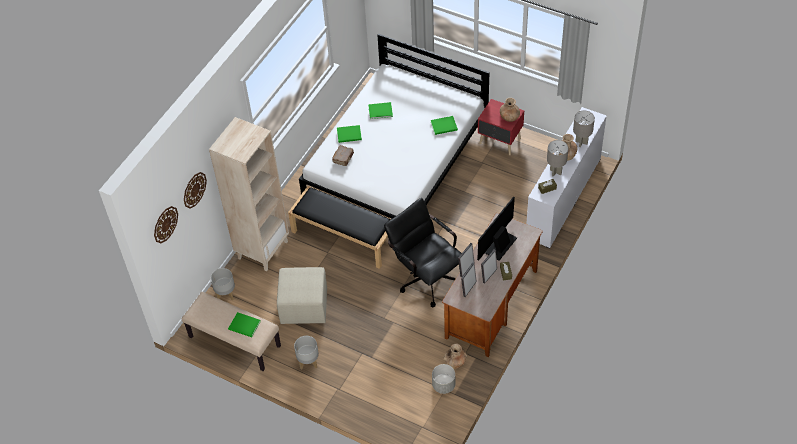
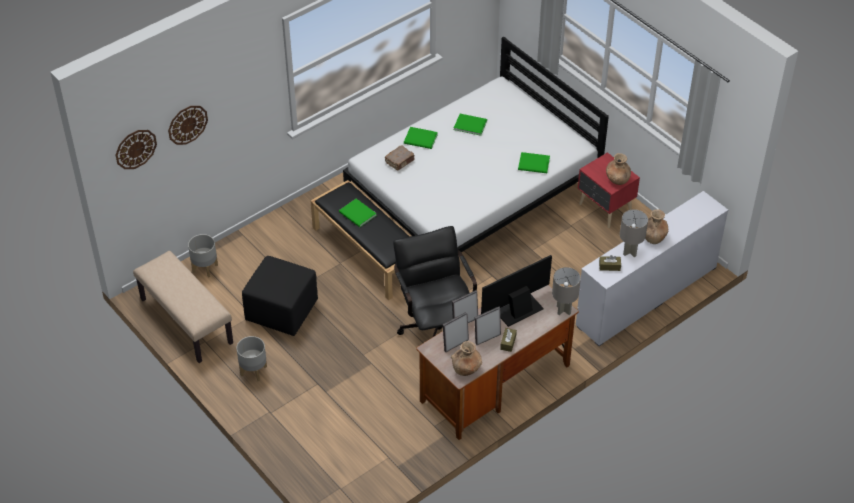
camera: 20 degrees right, 5 degrees down
(245, 326) = (193, 302): green book -> green book (357, 214)
(263, 249) = (271, 235): beige bookcase -> none
(303, 307) = (281, 311): beige ottoman -> black ottoman
(443, 385) = (390, 451): grey planter -> none
(455, 362) = (417, 432): brown vase -> brown vase (466, 369)
(581, 142) = (679, 229): grey table lamp -> grey table lamp (563, 310)

